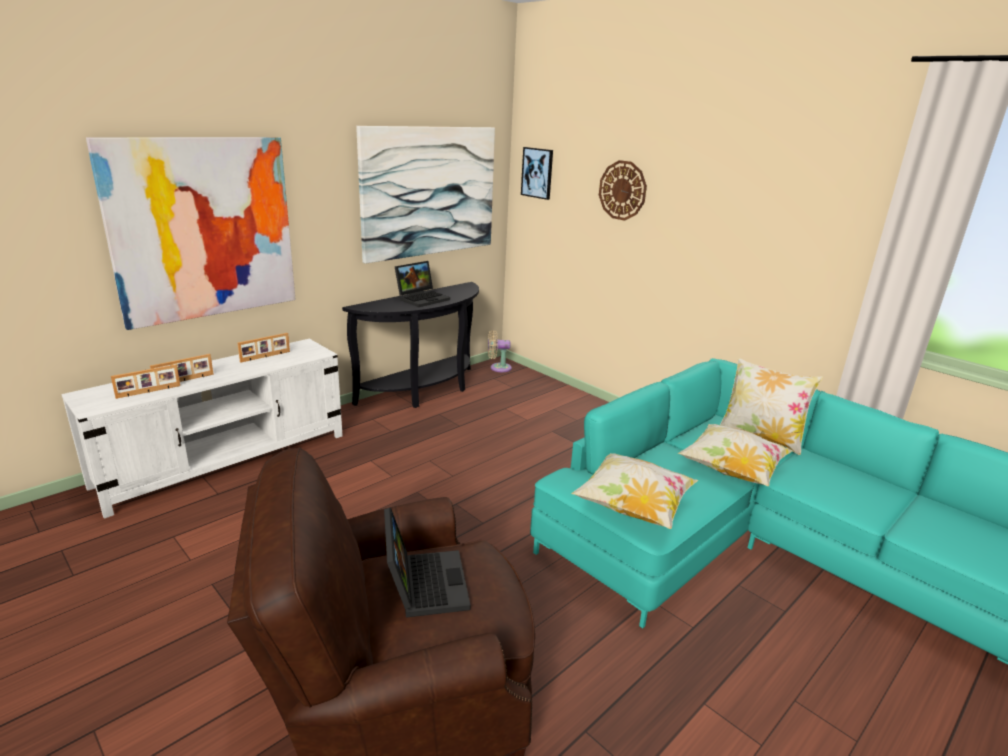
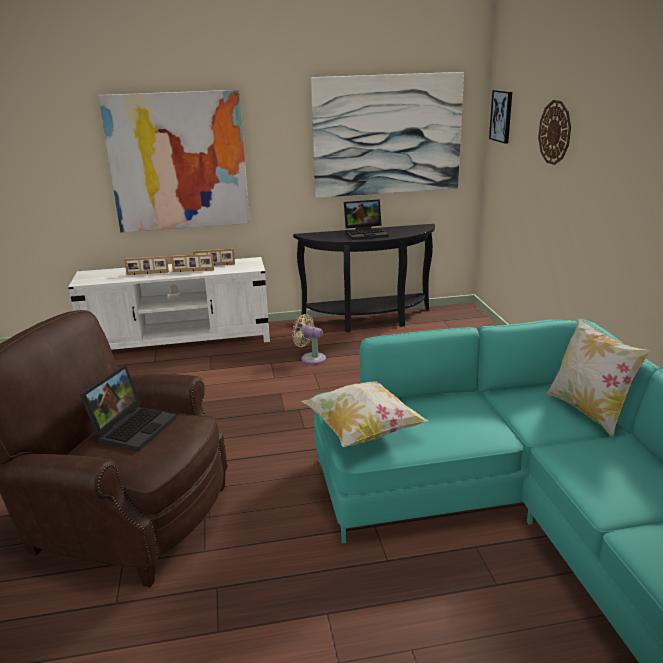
camera: 35 degrees right, 0 degrees up
(148, 392) = (120, 277): picture frame -> picture frame (193, 271)
(498, 368) = (457, 312): beige fan -> beige fan (311, 358)
(731, 471) = (510, 431): pillow -> none

